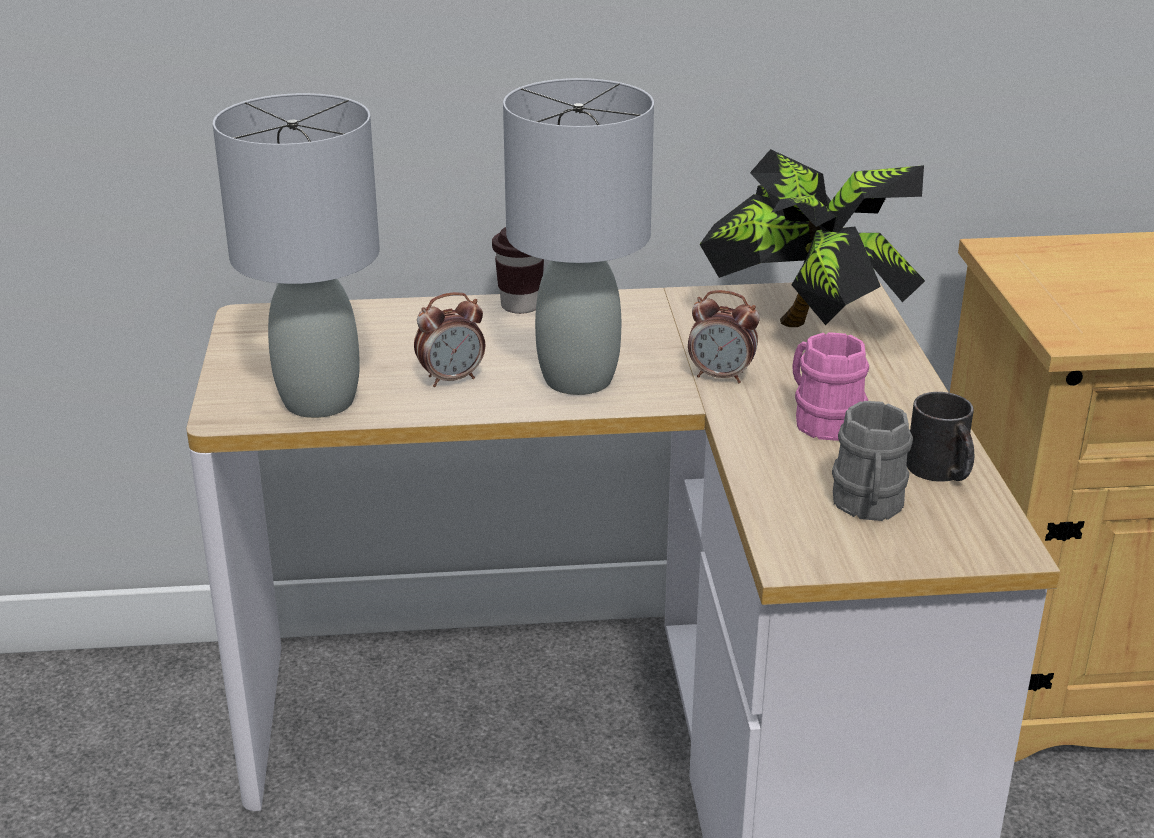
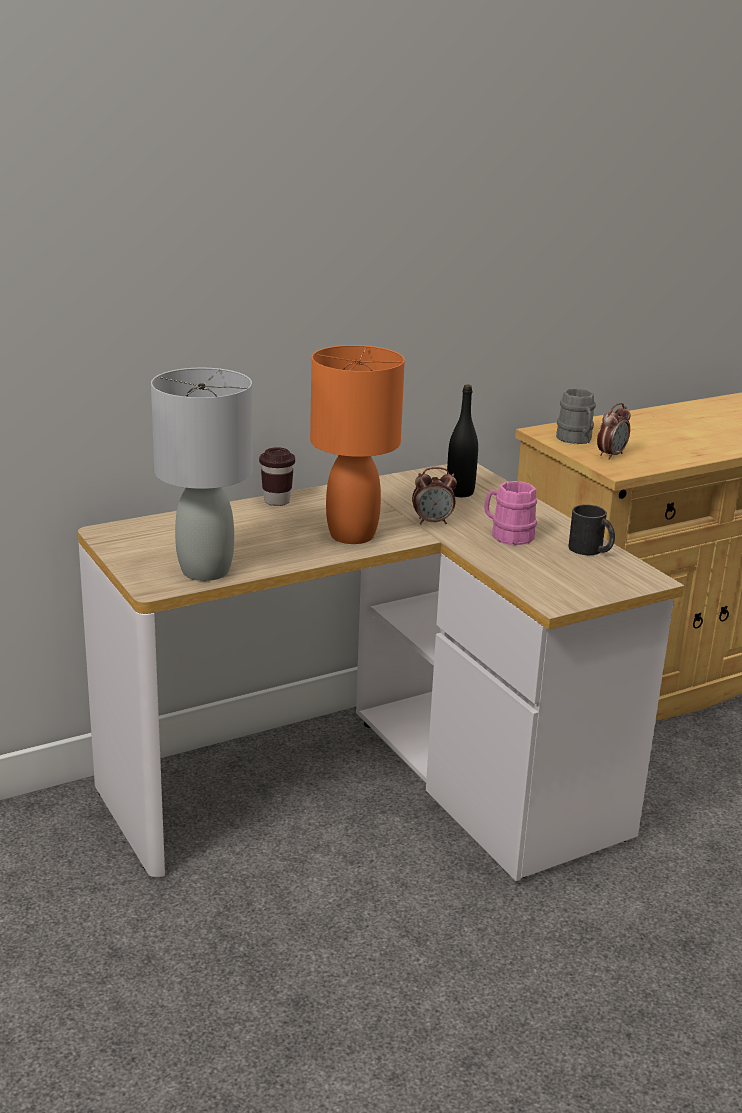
camera: 25 degrees left, 5 degrees down
(451, 379) = (276, 547): alarm clock -> alarm clock (611, 455)
(579, 379) = (353, 535): grey table lamp -> orange table lamp
(809, 333) = (460, 492): potted plant -> black bottle
(868, 506) = (568, 572): grey mug -> grey mug (576, 440)

